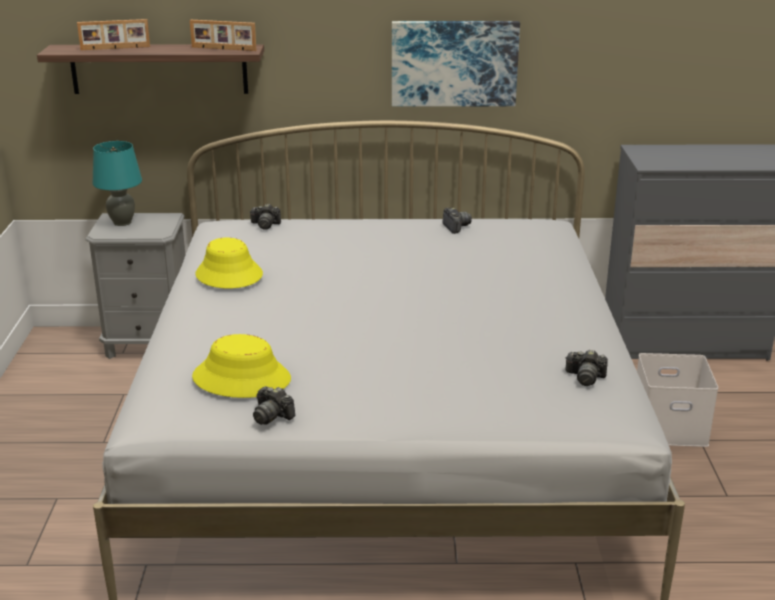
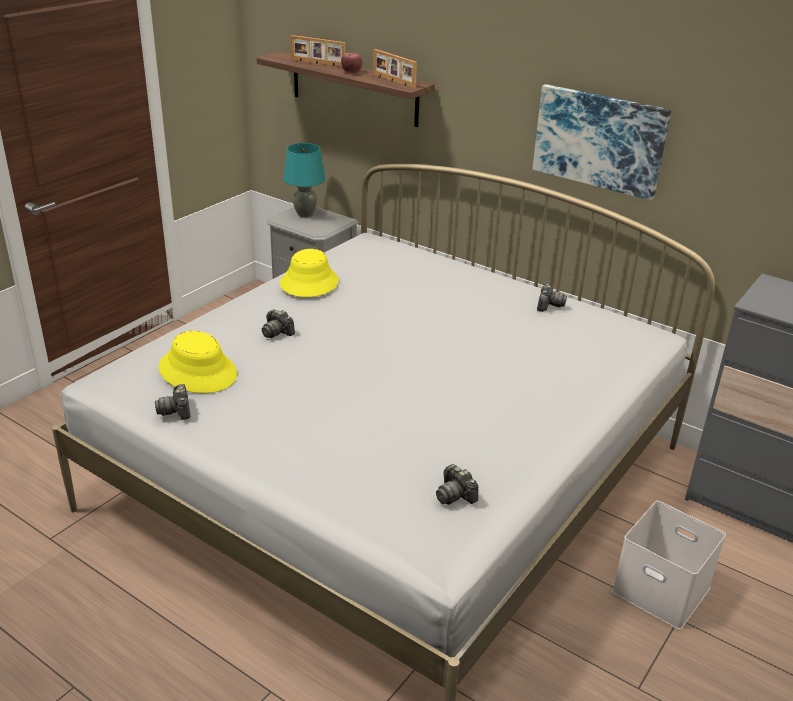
camera: 35 degrees right, 5 degrees up
(167, 49) = (351, 72): none -> apple
(265, 225) = (396, 250): camera -> camera (277, 332)

